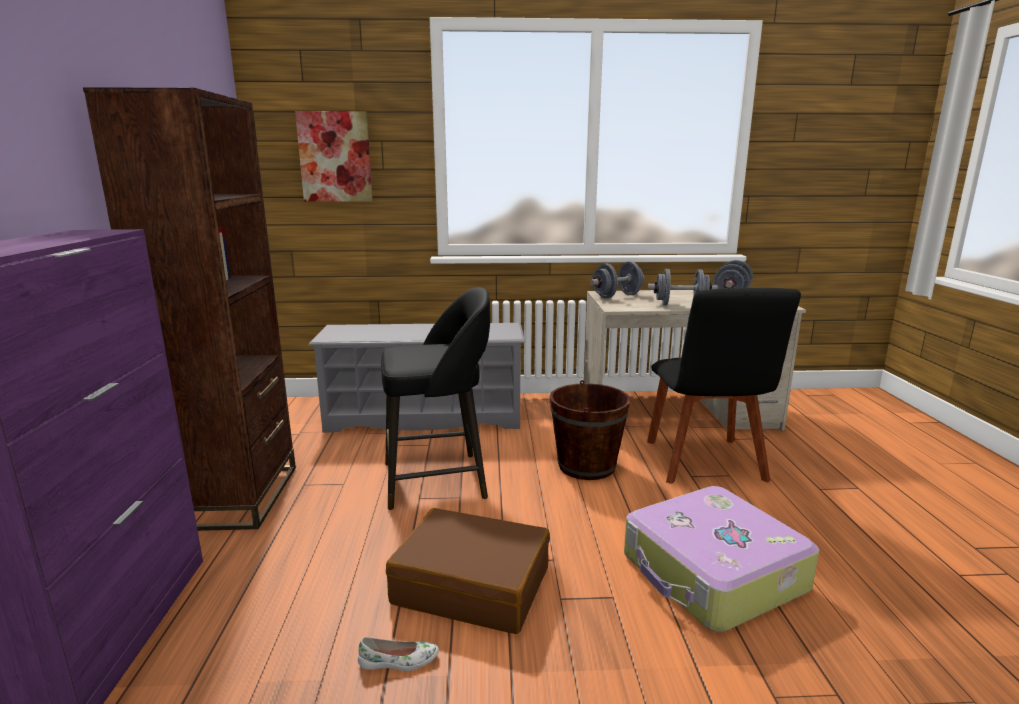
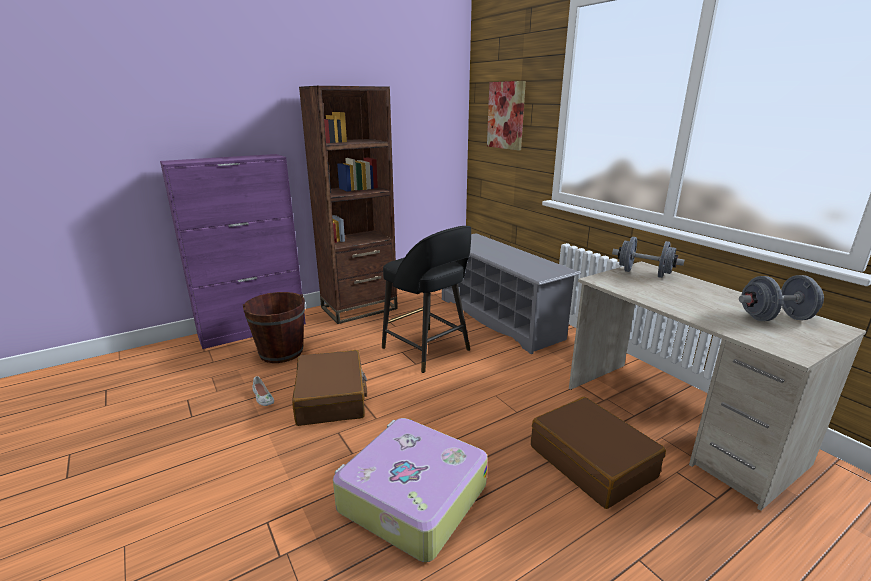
camera: 60 degrees right, 5 degrees up
(586, 466) = (510, 398): brown bucket -> brown bucket (281, 352)
(680, 305) = (667, 301): grey dumbbell -> none
(705, 464) = (592, 461): black chair -> brown suitcase

